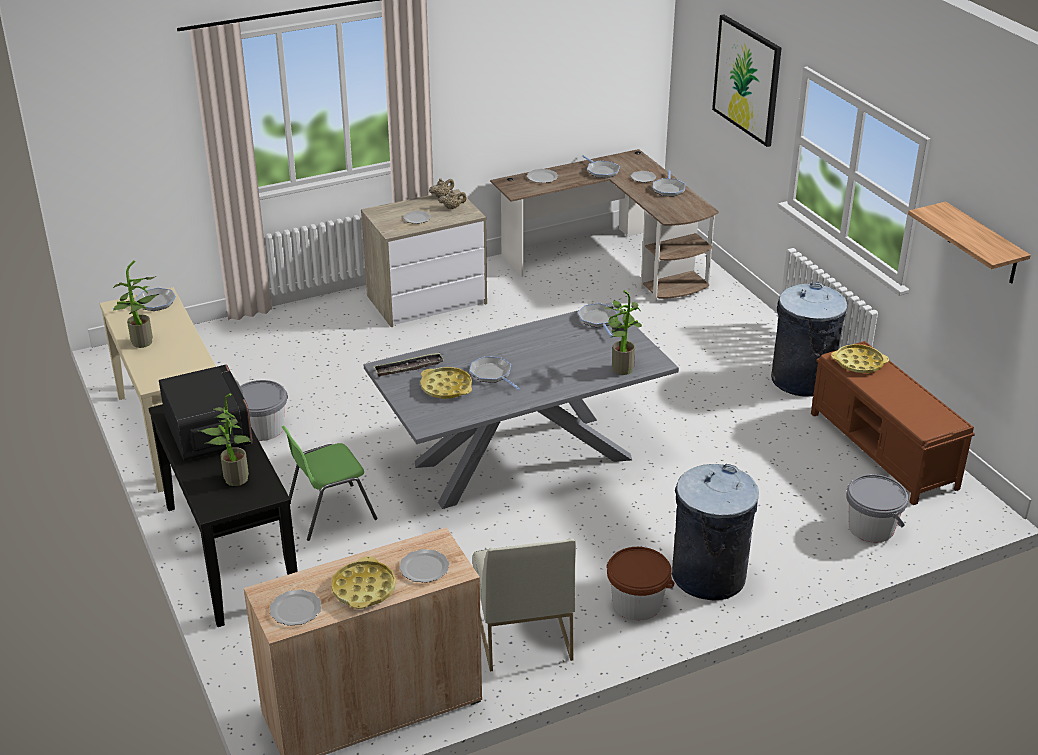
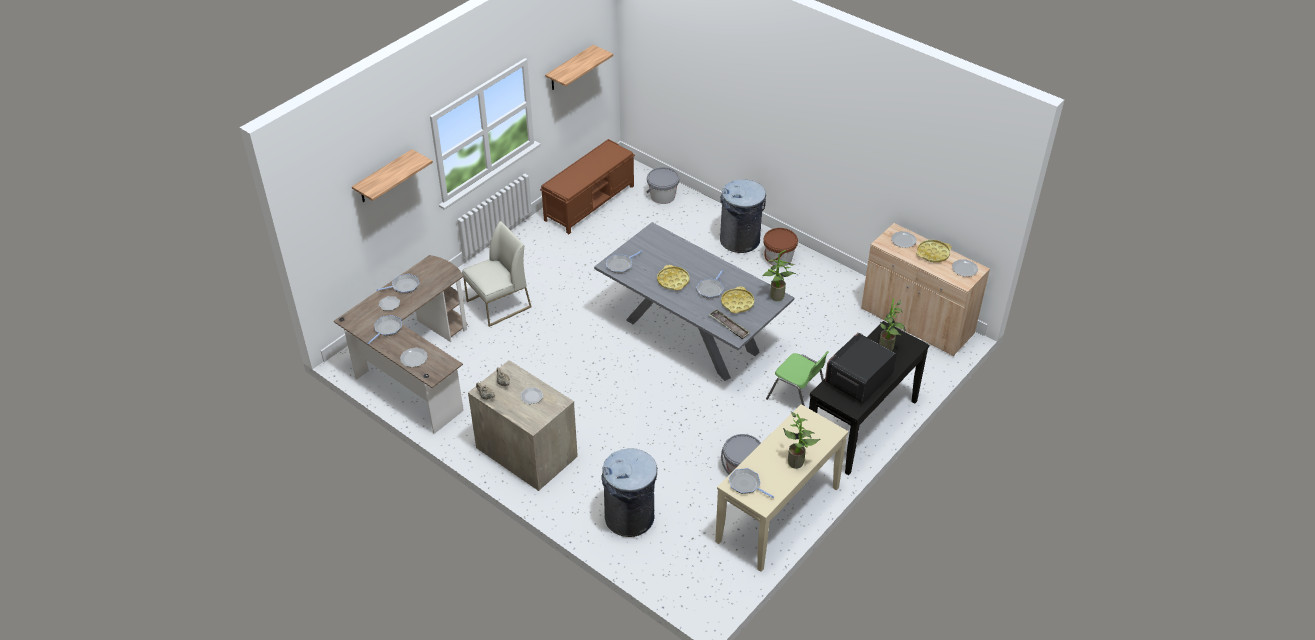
camera: 115 degrees left, 10 degrees up
(522, 633) = (829, 289): white chair -> white chair (498, 304)
(620, 367) = (667, 242): potted plant -> potted plant (776, 298)
(747, 79) = (384, 177): picture -> shelf
(801, 380) = (533, 244): grey trash can -> grey trash can (630, 517)
(859, 363) = (568, 183): yellow tray -> yellow tray (673, 281)

